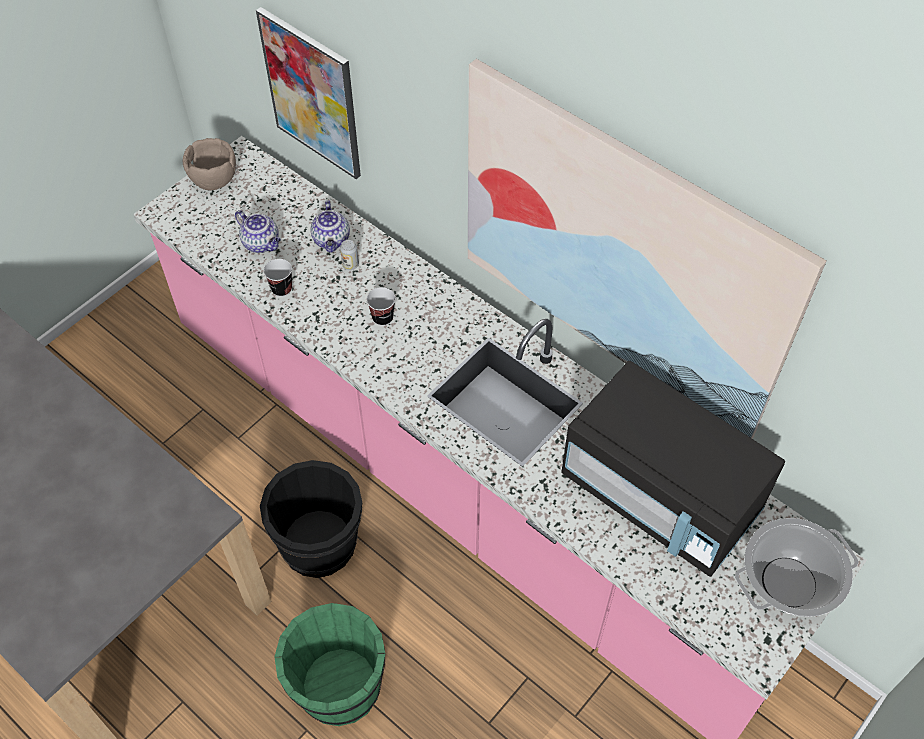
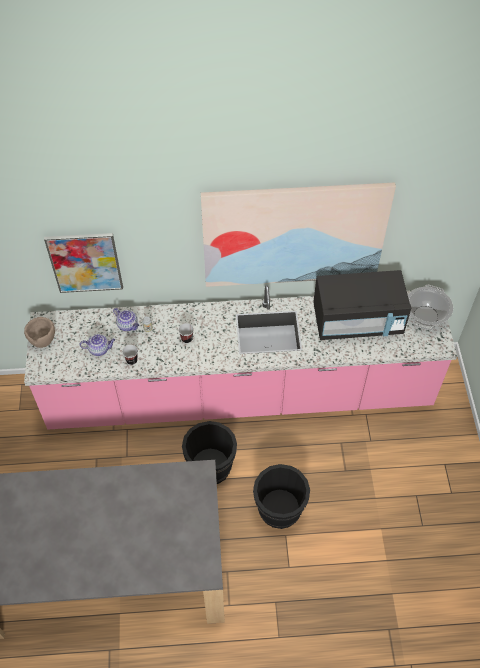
camera: 45 degrees left, 0 degrees up
(338, 687) = (279, 509): green bucket -> black bucket

